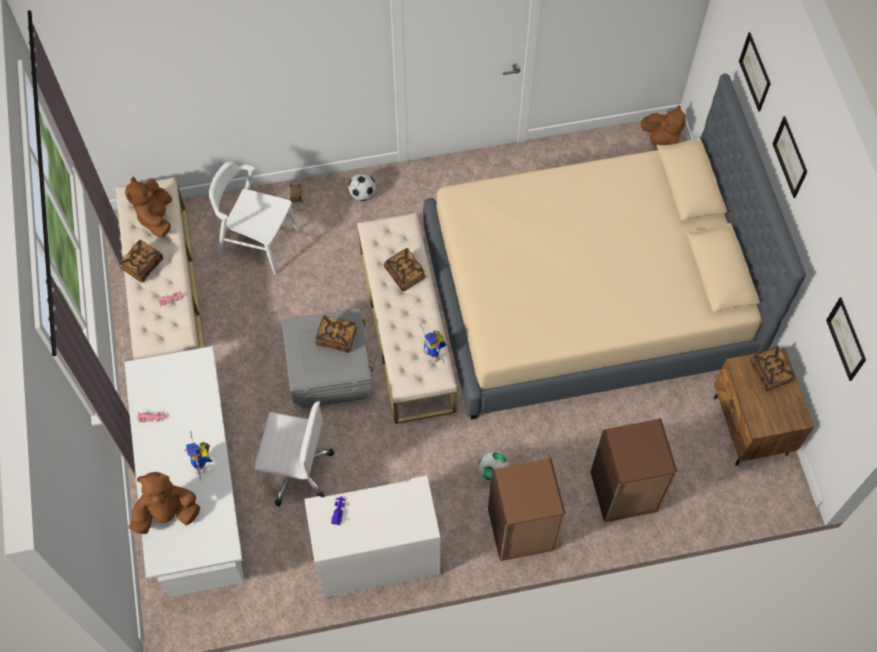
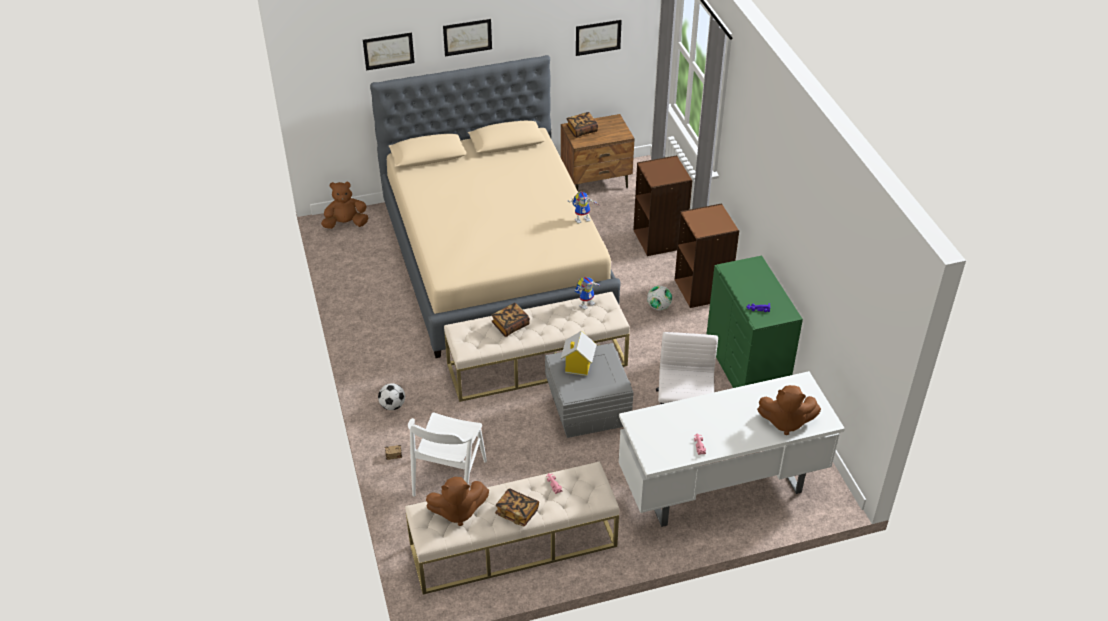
camera: 95 degrees left, 20 degrees down
(167, 514) = (785, 422): brown plush toy -> brown plush toy turned 60 degrees counterclockwise
(203, 465) = (735, 404): toy robot -> toy robot (583, 218)
(336, 338) = (578, 366): book -> toy house
(377, 558) = (747, 367): white dresser -> green dresser

